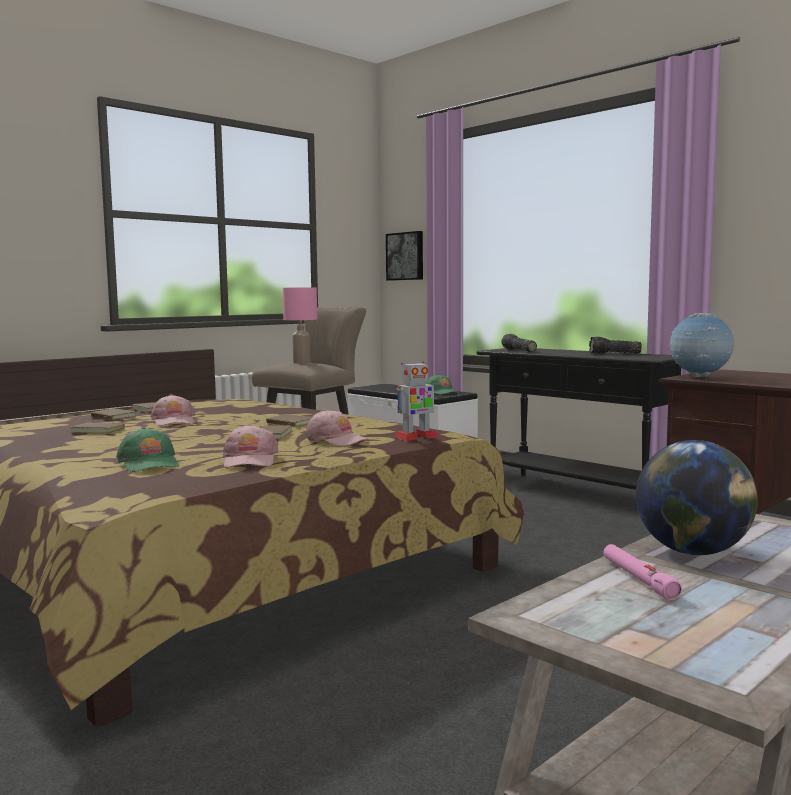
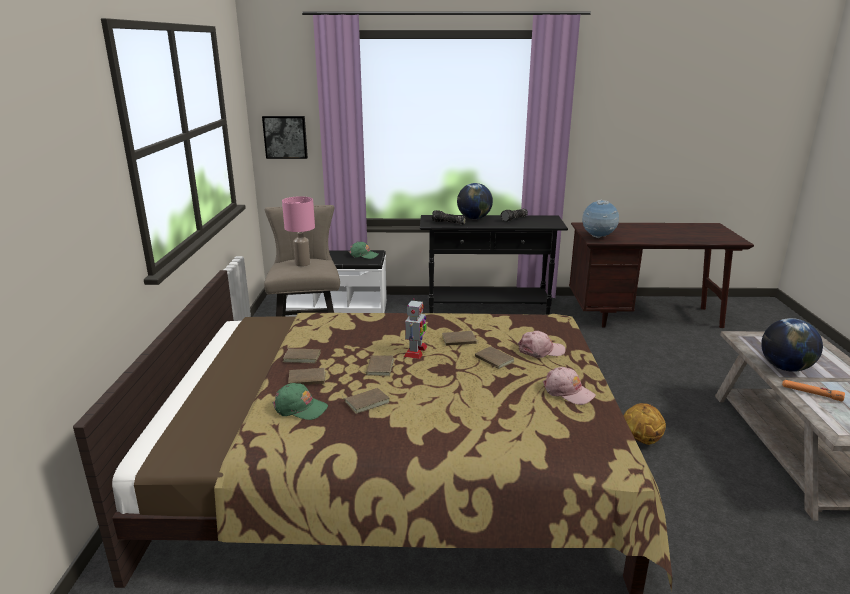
camera: 45 degrees left, 15 degrees up
(149, 464) = (532, 422): green cap -> green cap (300, 408)
(174, 421) = (378, 367): pink cap -> brown book
(416, 437) = (561, 330): toy robot -> toy robot (415, 351)
(462, 636) = (640, 439): none -> basketball
(563, 351) = (474, 218): none -> globe
(638, 579) = (811, 393): pink flashlight -> orange flashlight

